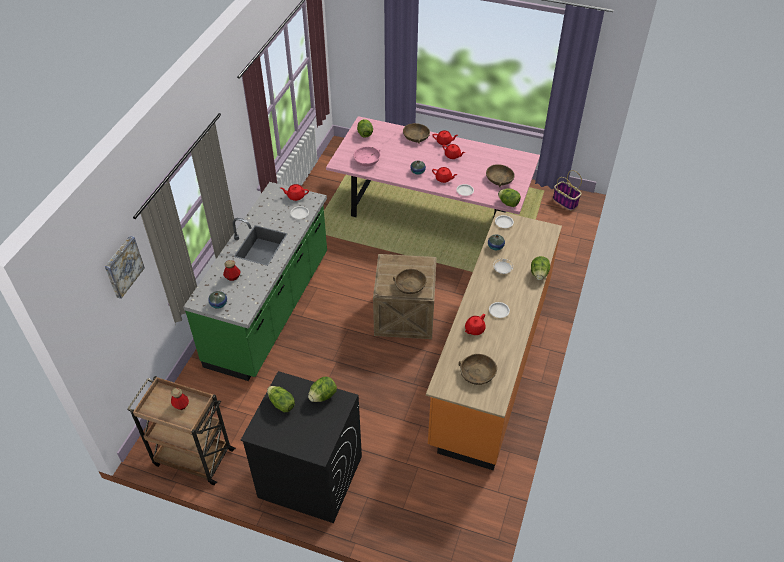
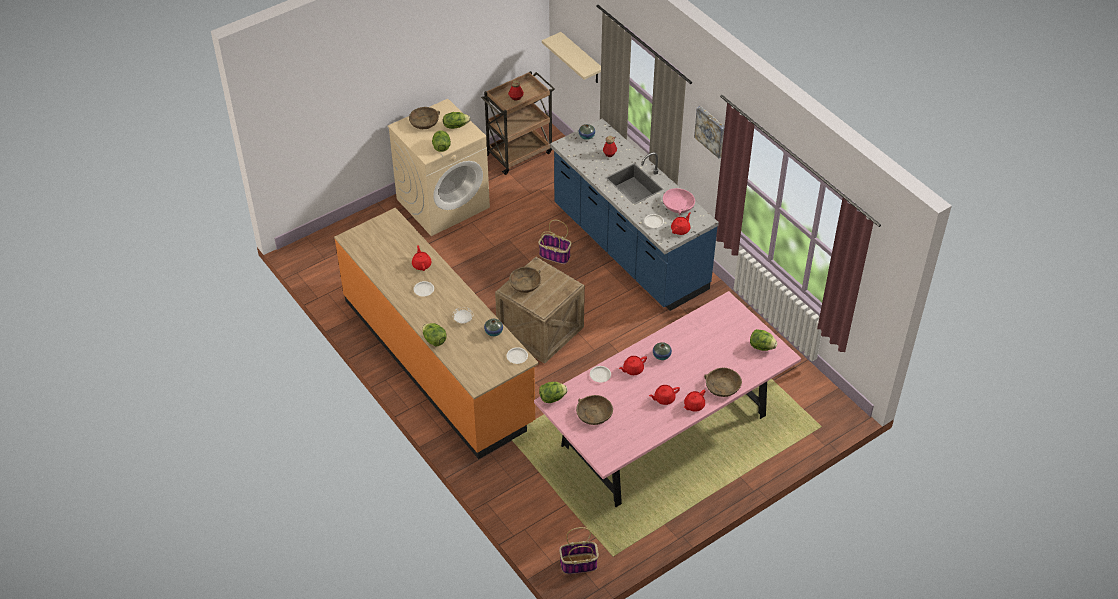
camera: 125 degrees right, 0 degrees up
(123, 266) = (595, 27): picture -> picture (711, 131)
(125, 327) = (581, 59): none -> beige shelf
(270, 309) = (628, 249): green counter -> blue counter
(309, 477) = (443, 203): black washing machine -> beige washing machine
(314, 351) = (555, 255): none -> basket
(367, 160) = (714, 326): pink bowl -> pink bowl (678, 205)
(477, 373) = (382, 243): brown bowl -> brown bowl (424, 122)

